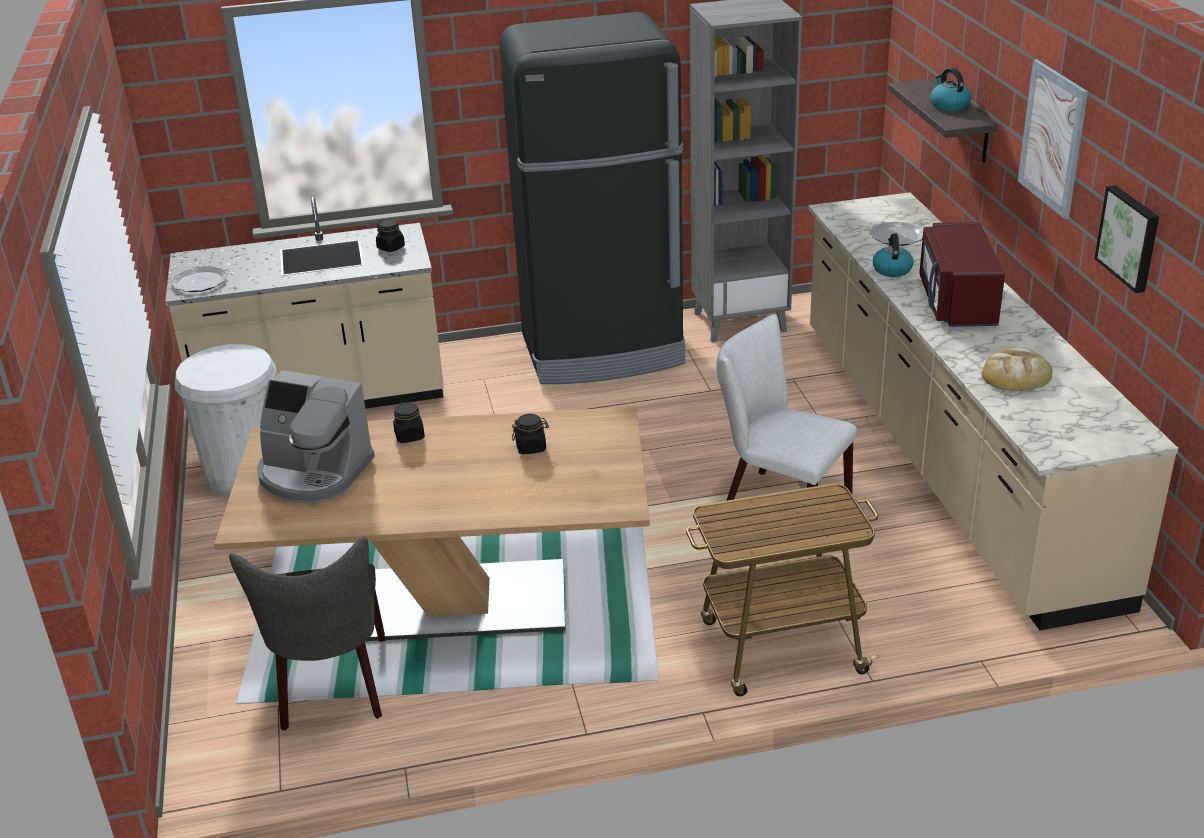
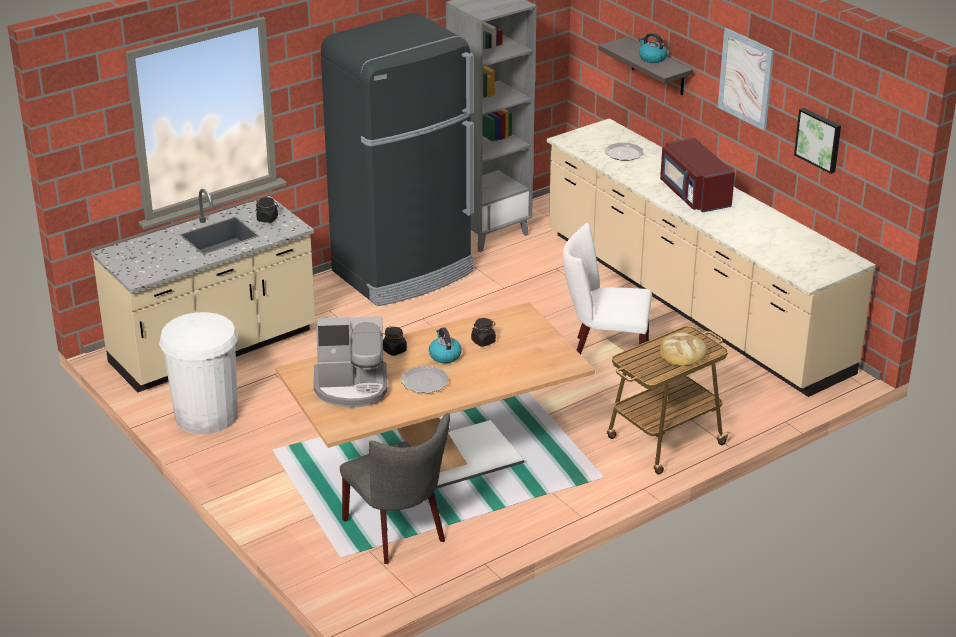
camera: 25 degrees left, 0 degrees up
(199, 282) = (142, 270): plate -> plate (424, 382)
(891, 269) = (637, 178): kettle -> kettle (444, 356)
(1015, 374) = (760, 236): bread -> bread (682, 352)

